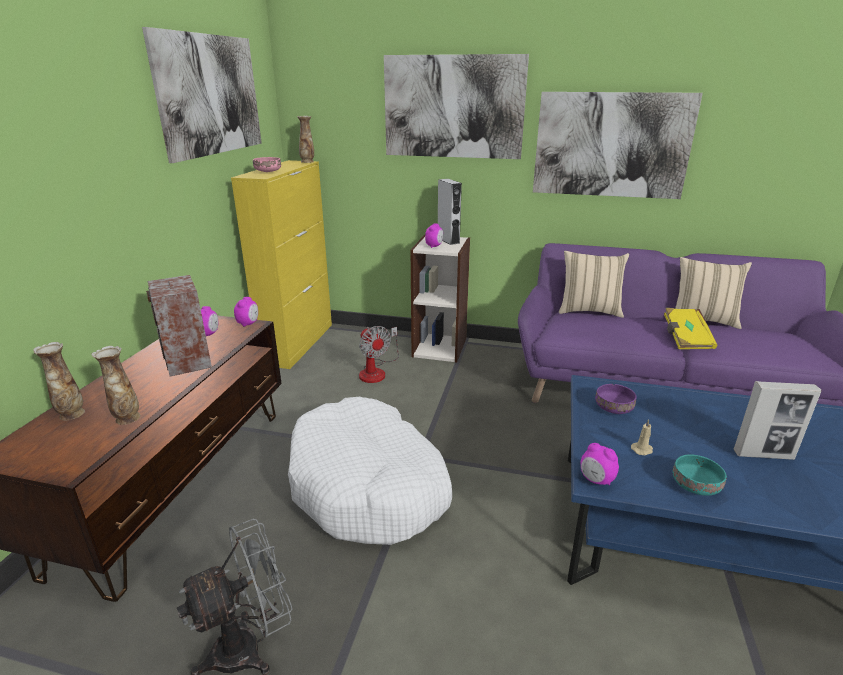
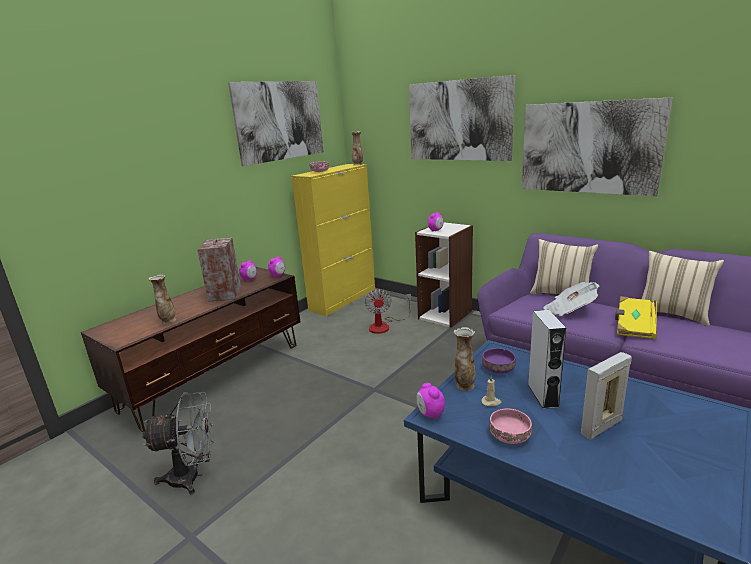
camera: 25 degrees right, 5 degrees down
(71, 414) = (145, 314): vase -> vase (464, 385)
(369, 486) = (325, 401): white dog bed -> none
(448, 240) = (452, 226): grey speaker -> grey speaker (543, 395)
(614, 328) = (569, 310): none -> newspaper
(695, 485) = (510, 435): turquoise bowl -> pink bowl
(763, 455) = (601, 427): picture frame -> picture frame turned 120 degrees clockwise

